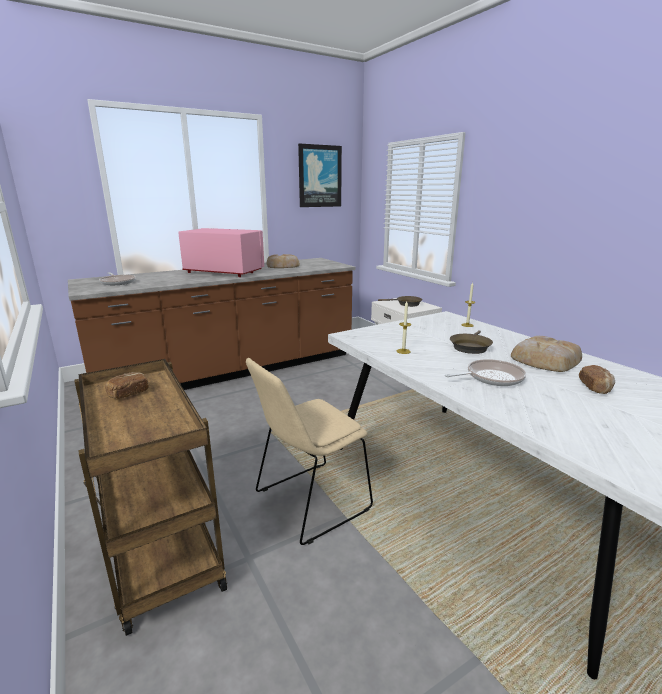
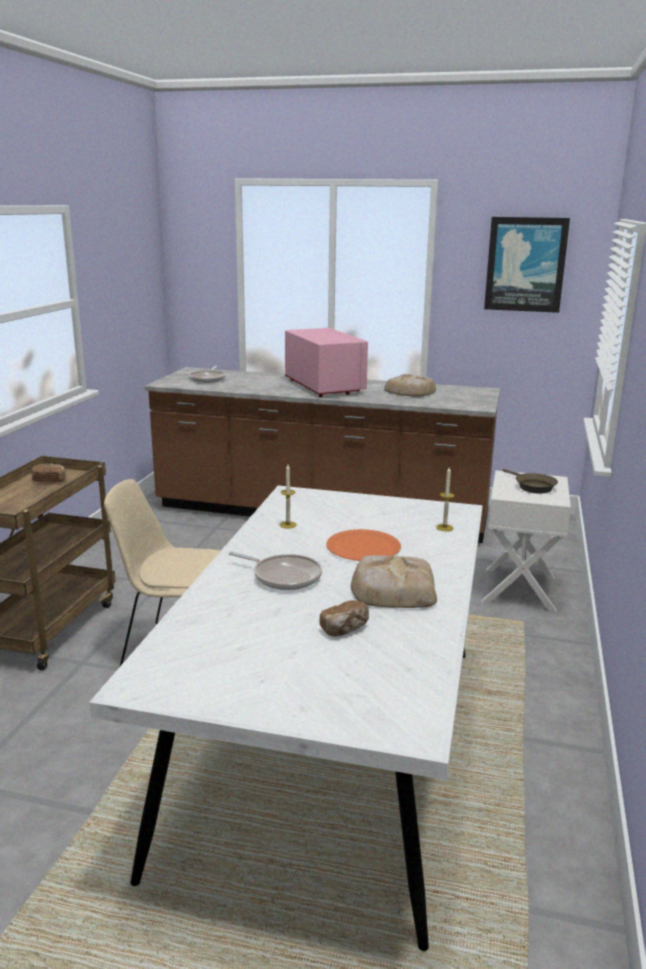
camera: 45 degrees right, 0 degrees up
(470, 347) = (363, 547): brown frying pan -> orange plate

